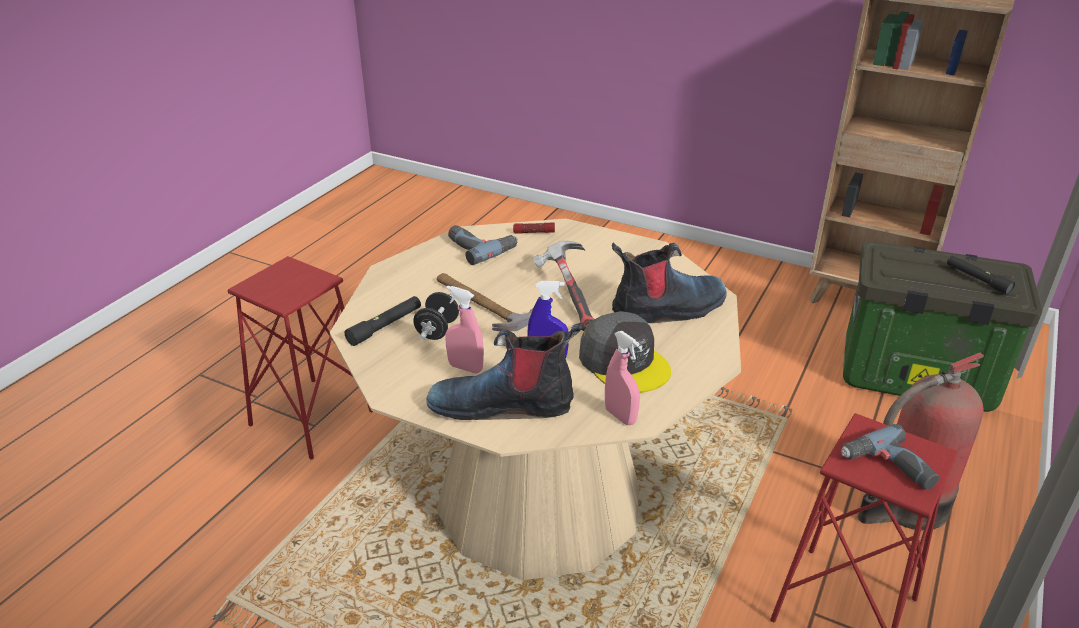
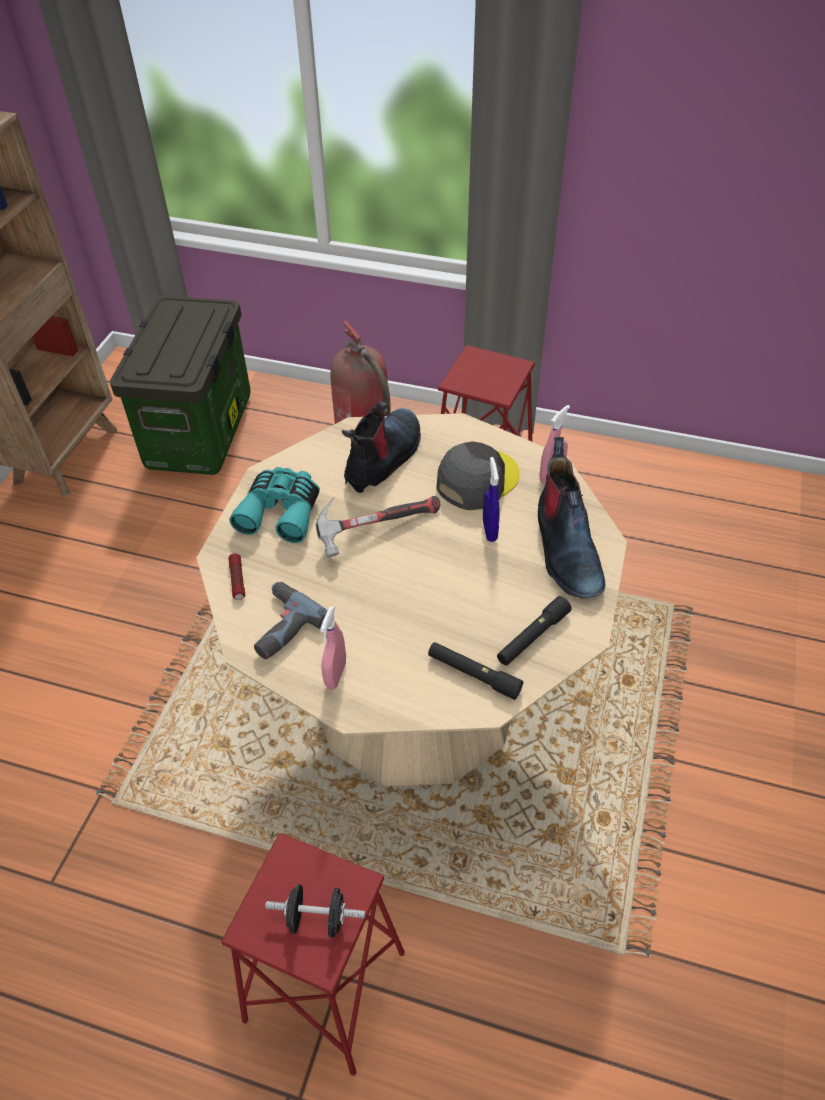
camera: 100 degrees left, 15 degrees up
(437, 330) = (467, 625): black dumbbell -> black dumbbell (317, 918)
(465, 368) = (523, 588): pink spray bottle -> pink spray bottle (335, 675)
(480, 304) = (408, 600): hammer -> none
(606, 253) = (281, 511): none -> turquoise binoculars
(668, 309) = (384, 458): boot -> boot turned 60 degrees clockwise
(888, 468) = (497, 375): power drill -> none
(977, 279) = (190, 324): black flashlight -> black flashlight (532, 637)

